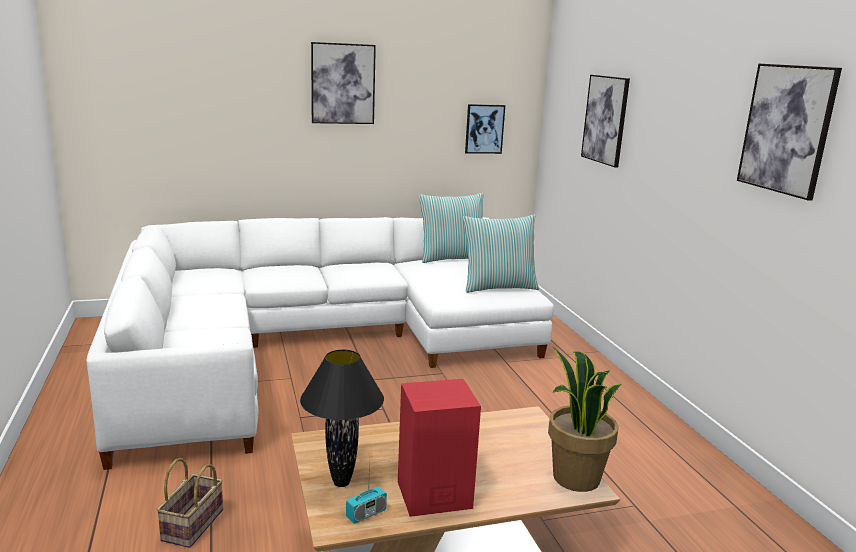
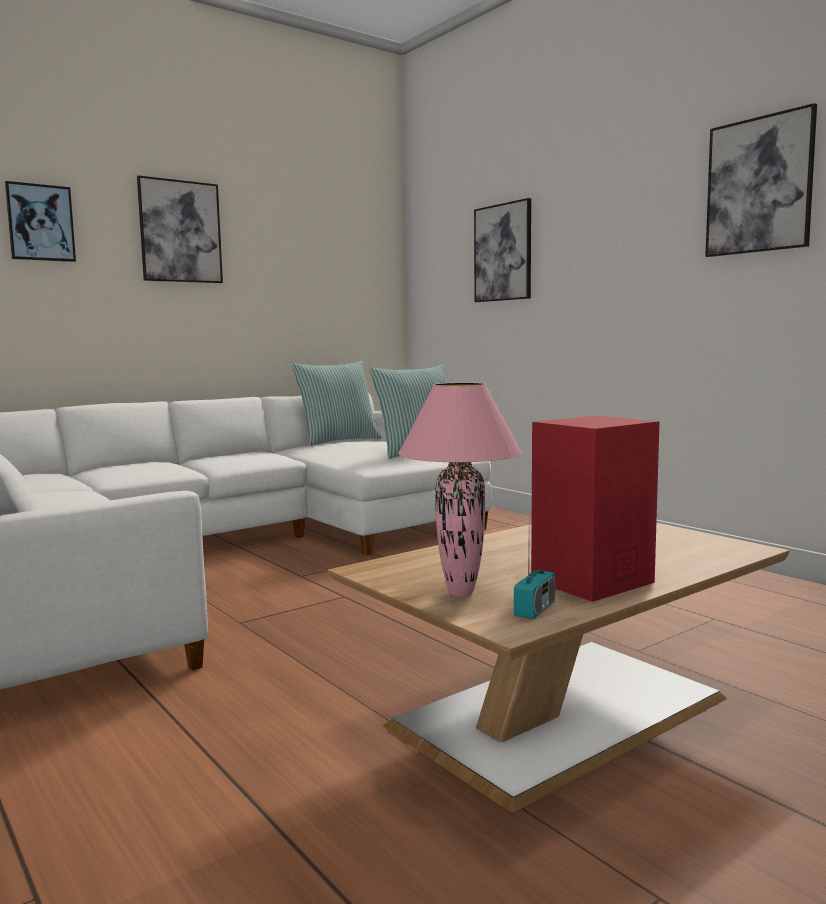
camera: 20 degrees left, 10 degrees down
(193, 526) = (179, 762): basket -> none
(341, 482) = (460, 592): black table lamp -> pink table lamp
(484, 129) = (347, 291): picture -> picture (40, 223)
(575, 478) = (721, 545): potted plant -> none

